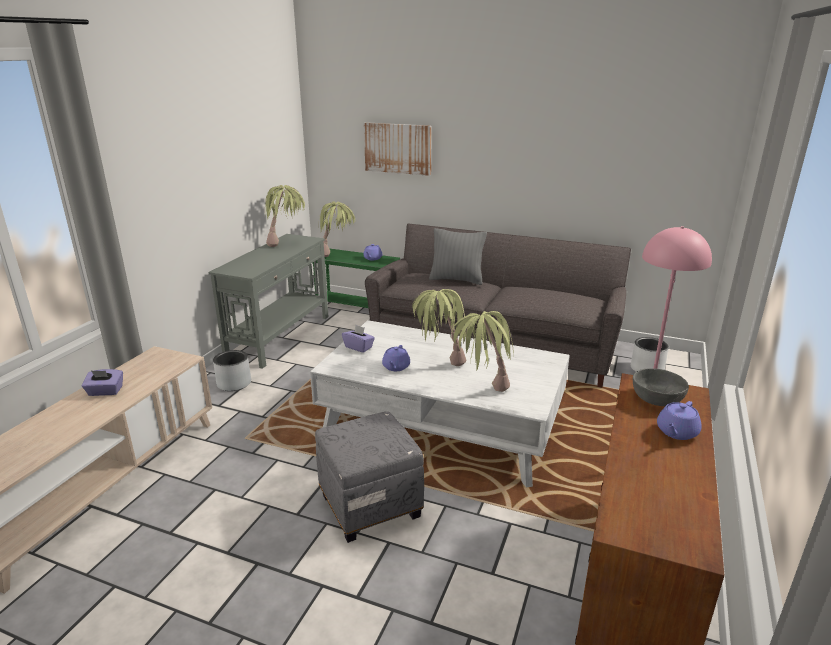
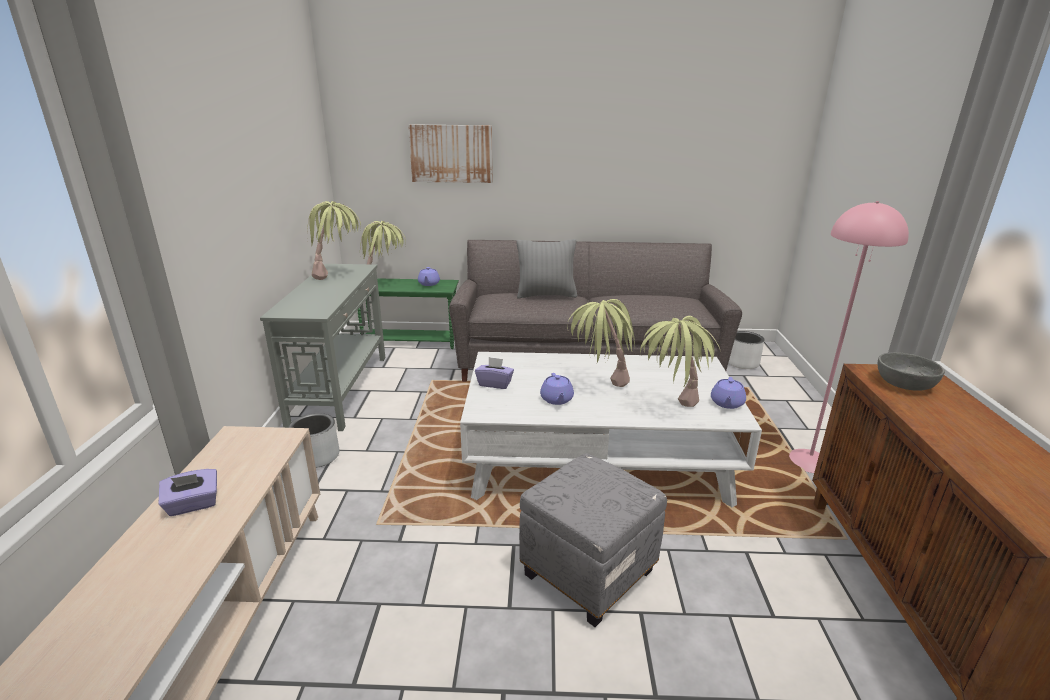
camera: 20 degrees left, 0 degrees up
(676, 432) = (963, 414): purple teapot -> purple teapot (726, 403)

